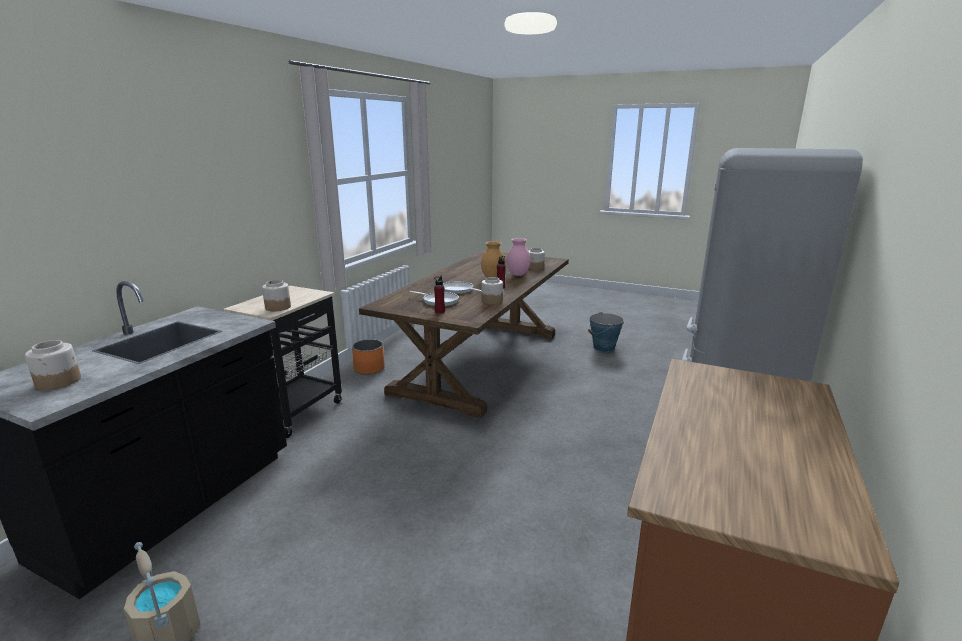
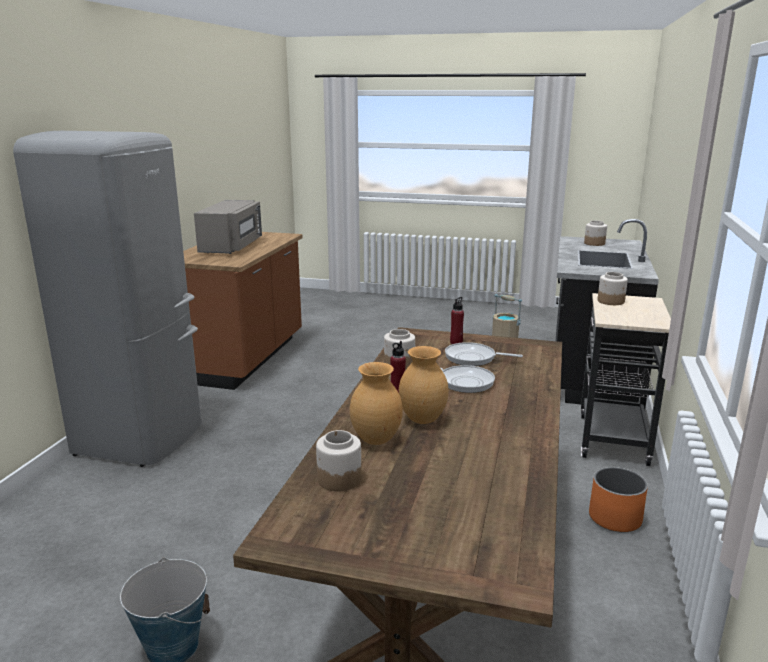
camera: 170 degrees right, 0 degrees up
(518, 274) = (375, 440): pink vase -> brown vase
(752, 429) = (232, 247): none -> grey microwave

